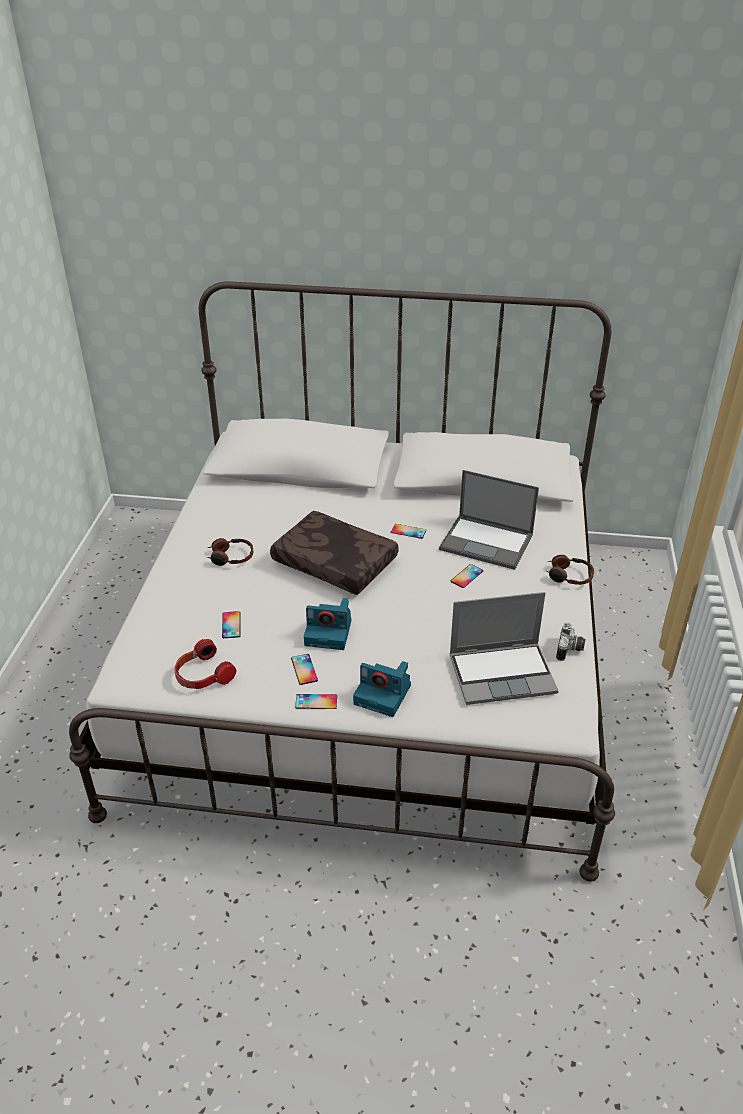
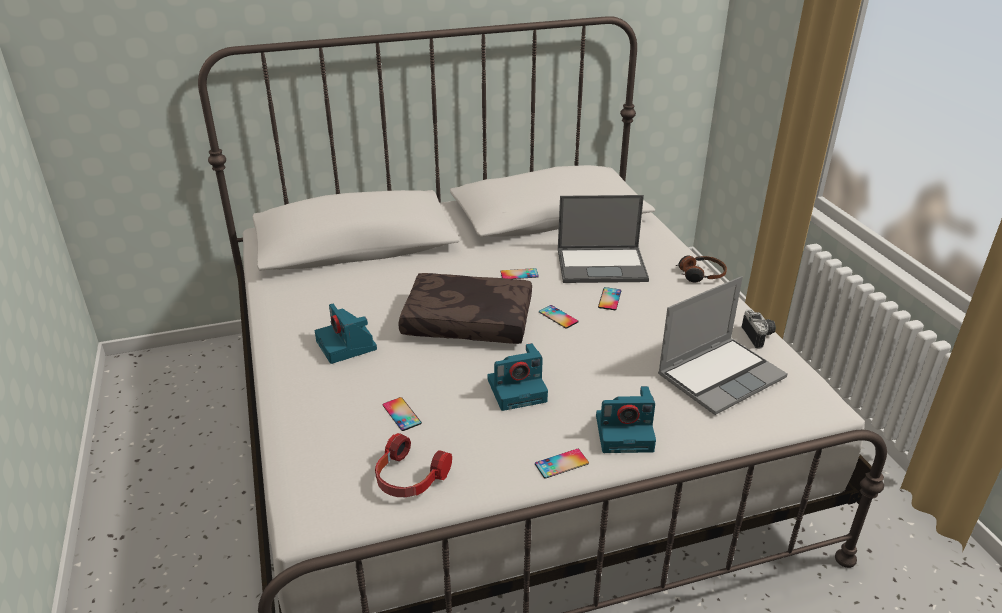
camera: 25 degrees left, 5 degrees down
(230, 557) = (347, 346): headphones -> camera
(304, 669) = (521, 434): phone -> phone (558, 317)

